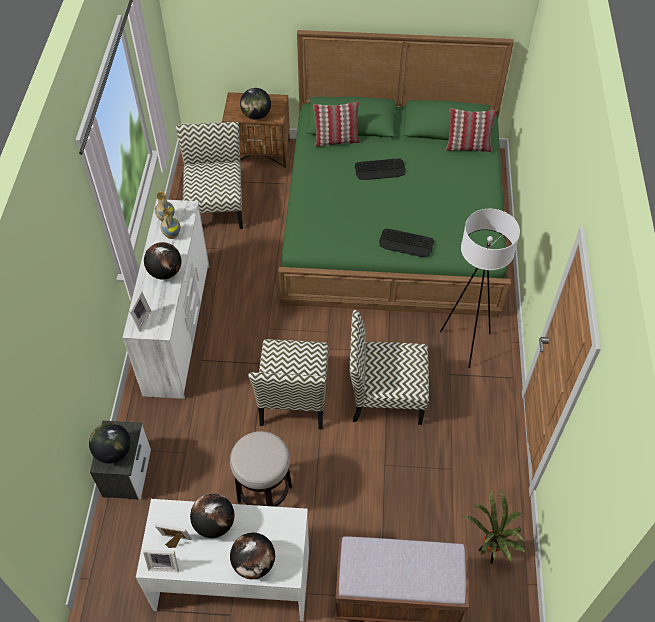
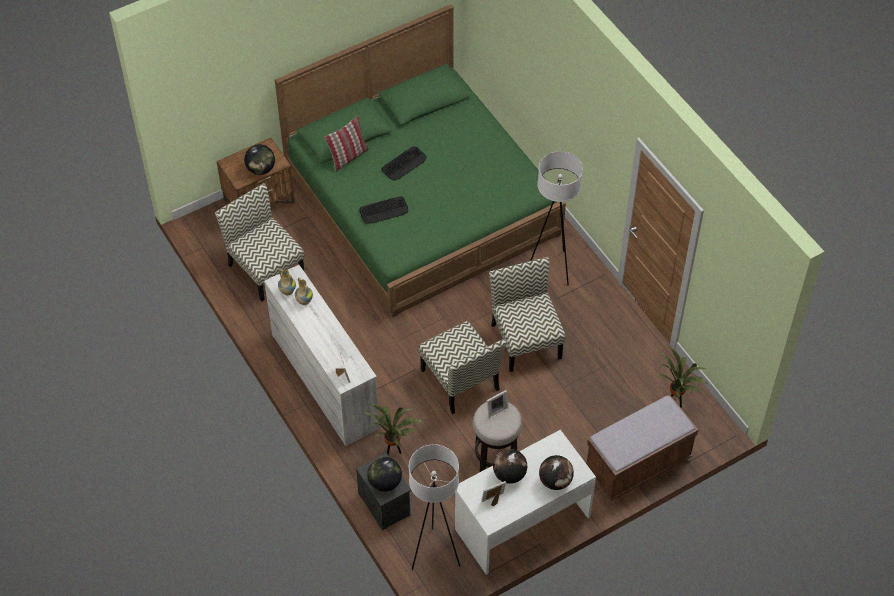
camera: 35 degrees left, 0 degrees up
(126, 554) = (434, 554): none -> white floor lamp
(164, 564) = (499, 517): picture frame -> picture frame (496, 410)
(165, 272) = (326, 331): globe -> none
(178, 428) = (393, 452): none -> potted plant
(385, 396) = (525, 340): chair -> chair turned 105 degrees clockwise
(406, 243) = (472, 212): keyboard -> keyboard (384, 210)
(467, 147) = (455, 109): pillow -> none

